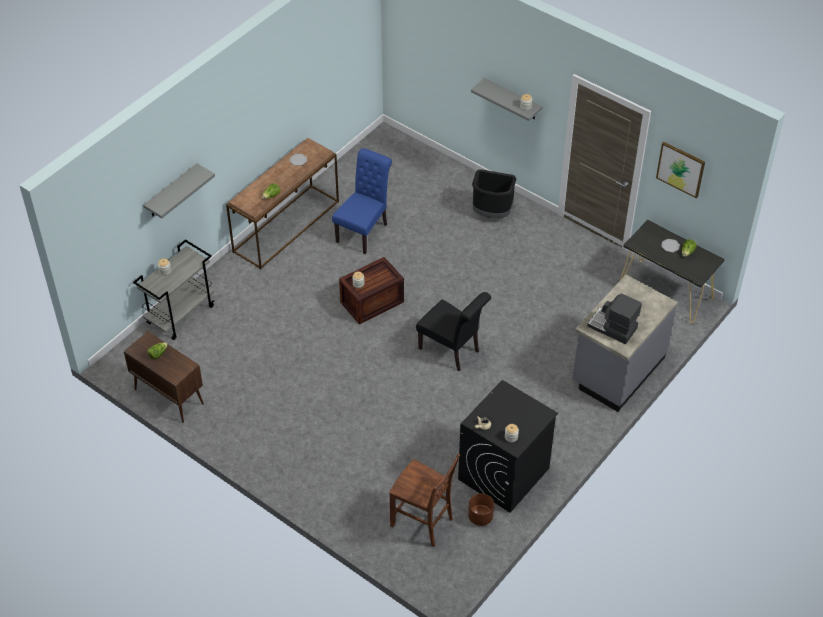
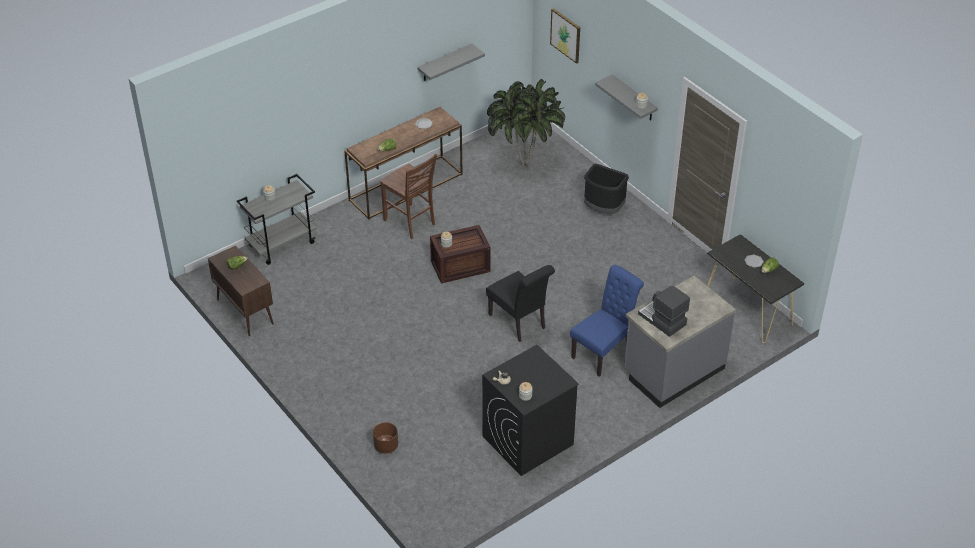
camera: 15 degrees right, 5 degrees down
(171, 191) = (286, 123): grey shelf -> grey shelf (445, 63)
(364, 231) = (476, 204): blue chair -> blue chair (604, 352)
(398, 182) = (524, 167): none -> potted plant
(423, 522) = (435, 467): brown chair -> brown chair (410, 222)
(480, 517) = (491, 473): brown planter -> brown planter (386, 446)
(680, 169) = (770, 183): picture -> picture (566, 35)

